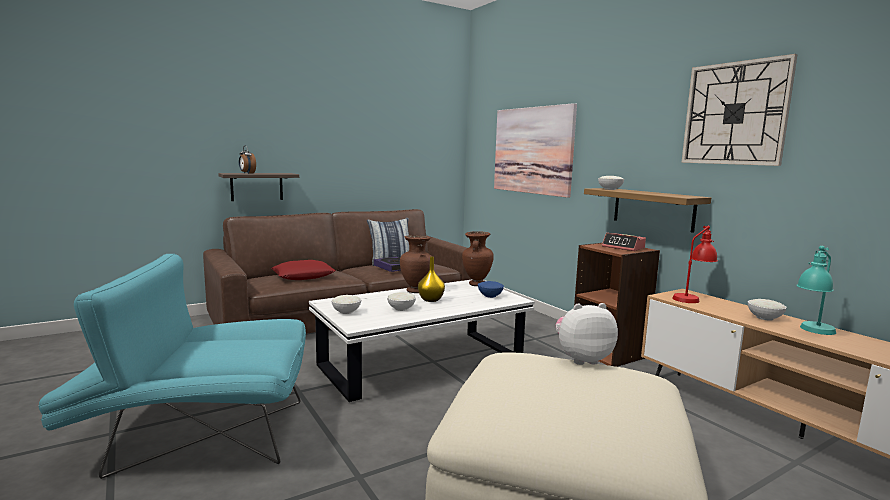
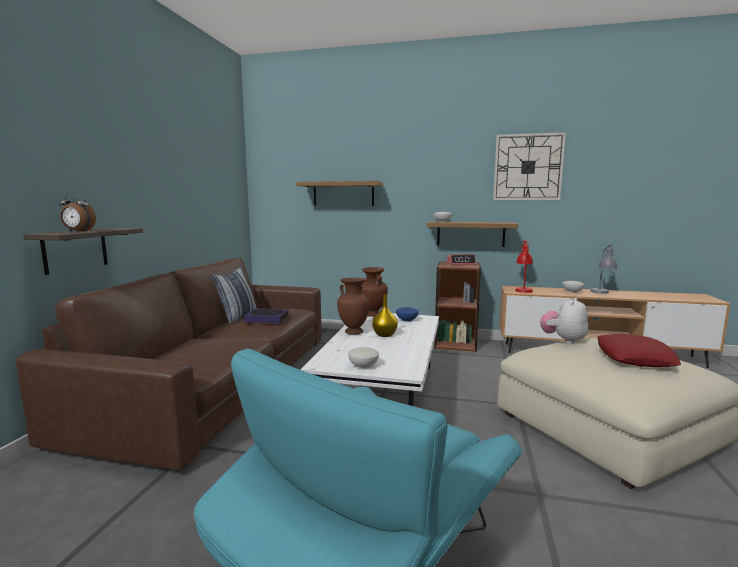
camera: 45 degrees left, 0 degrees up
(303, 276) = (205, 351): red pillow -> red pillow (634, 357)
(401, 308) = (390, 348): white bowl -> none
(532, 150) = (343, 194): picture -> shelf
(813, 332) = (602, 293): turquoise table lamp -> grey table lamp

